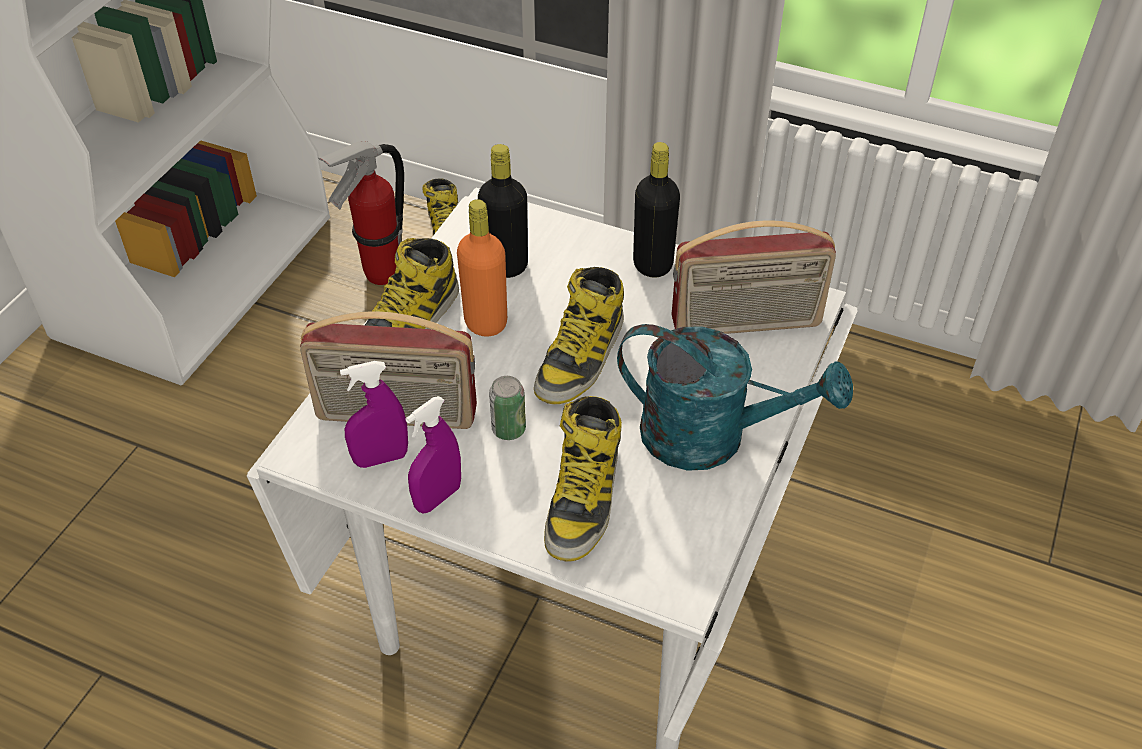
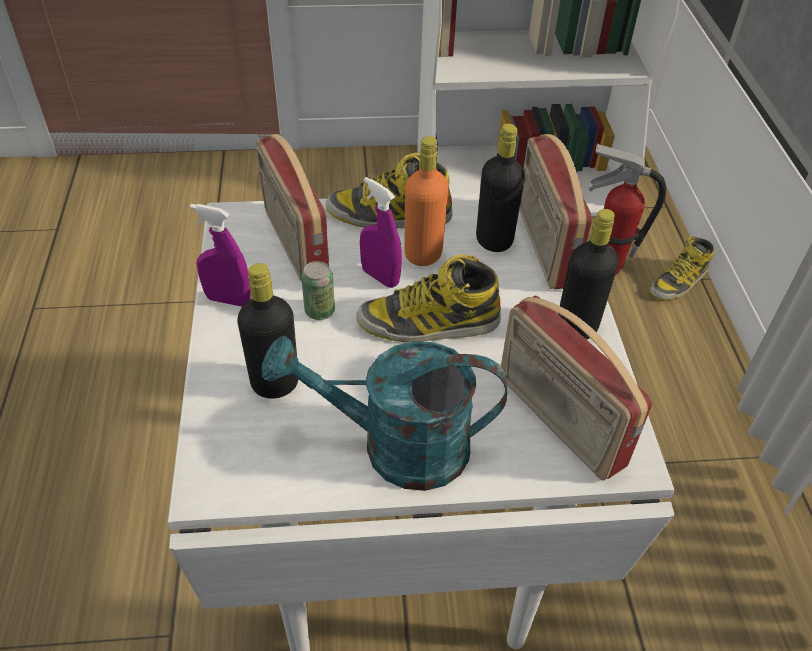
camera: 60 degrees right, 0 degrees up
(381, 458) = (248, 255): purple spray bottle -> purple spray bottle (380, 277)
(539, 238) = (543, 246): none -> radio
(583, 497) = (275, 383): boot -> black bottle
(712, 437) = (395, 447): turquoise watering can -> turquoise watering can turned 105 degrees clockwise

